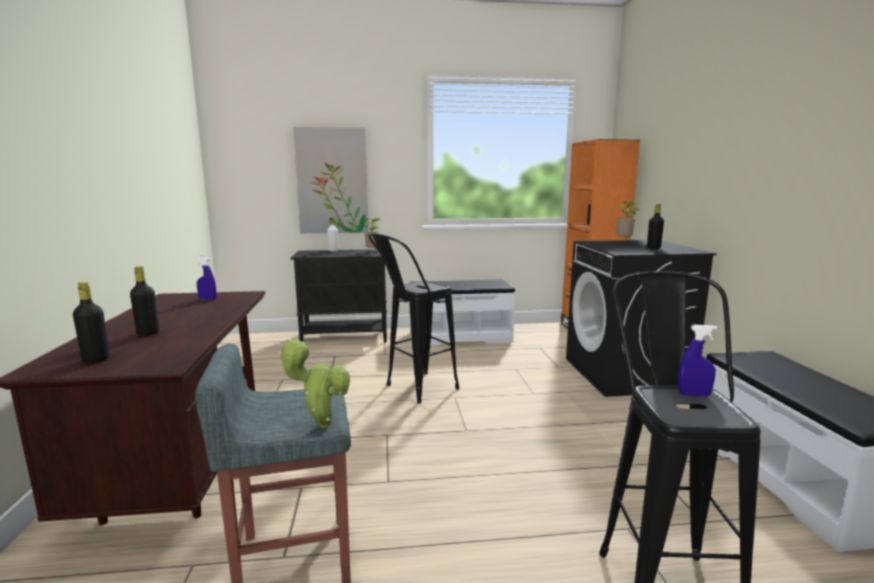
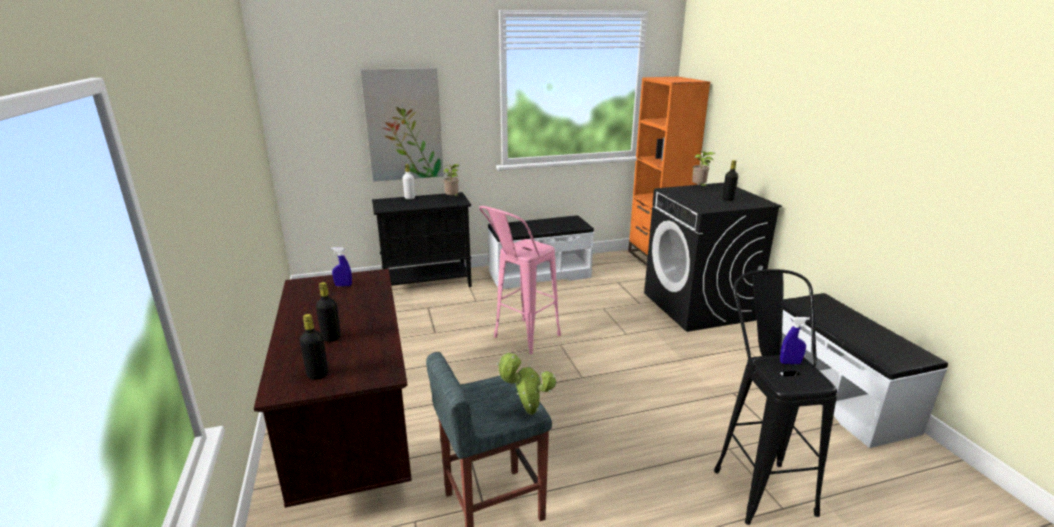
camera: 10 degrees left, 10 degrees up
(413, 390) = (520, 340): black stool -> pink stool

